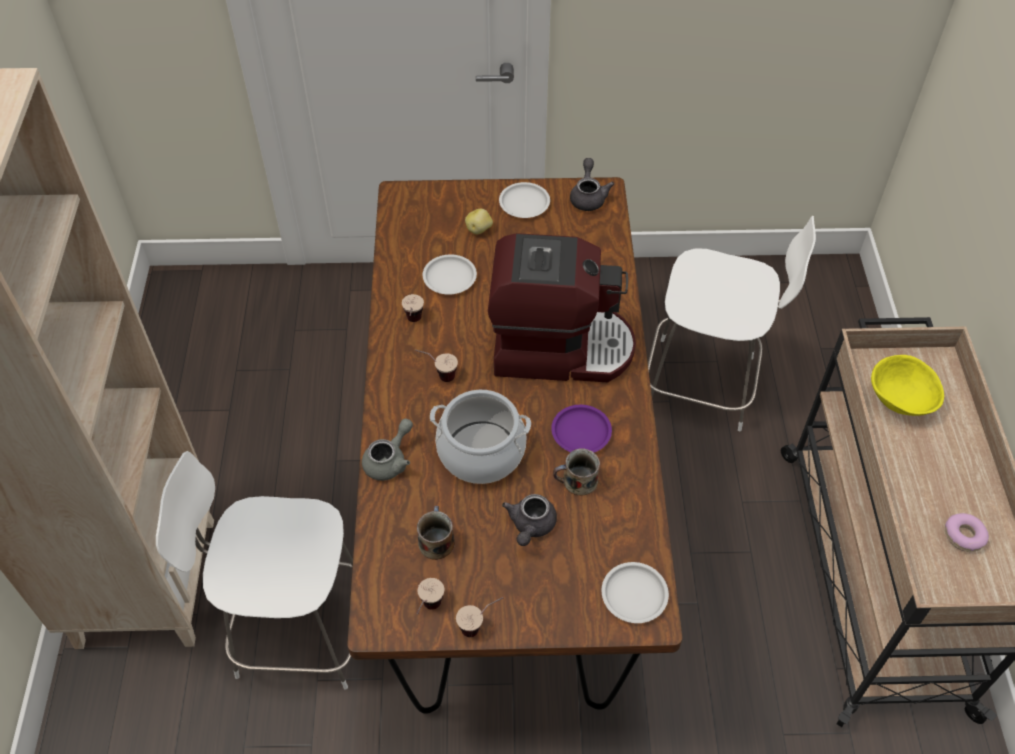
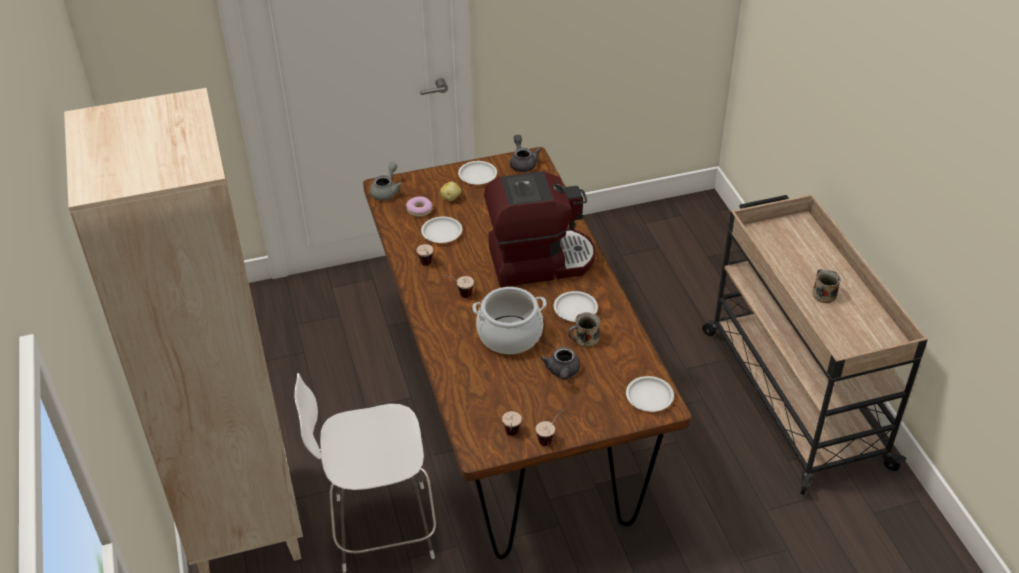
camera: 15 degrees left, 10 degrees down
(390, 460) = (446, 354): grey teapot -> grey teapot (386, 191)
(436, 541) = (499, 395): mug -> mug (823, 293)
(581, 432) = (575, 309): purple plate -> white plate
(704, 385) = (631, 298): white stool -> none
(900, 400) = (783, 250): yellow bowl -> none
(963, 536) = (851, 320): donut -> donut (419, 210)

